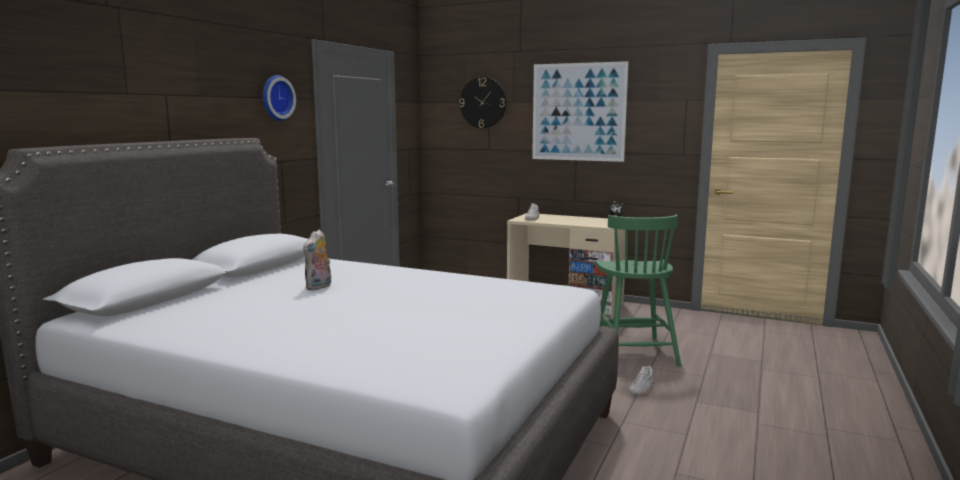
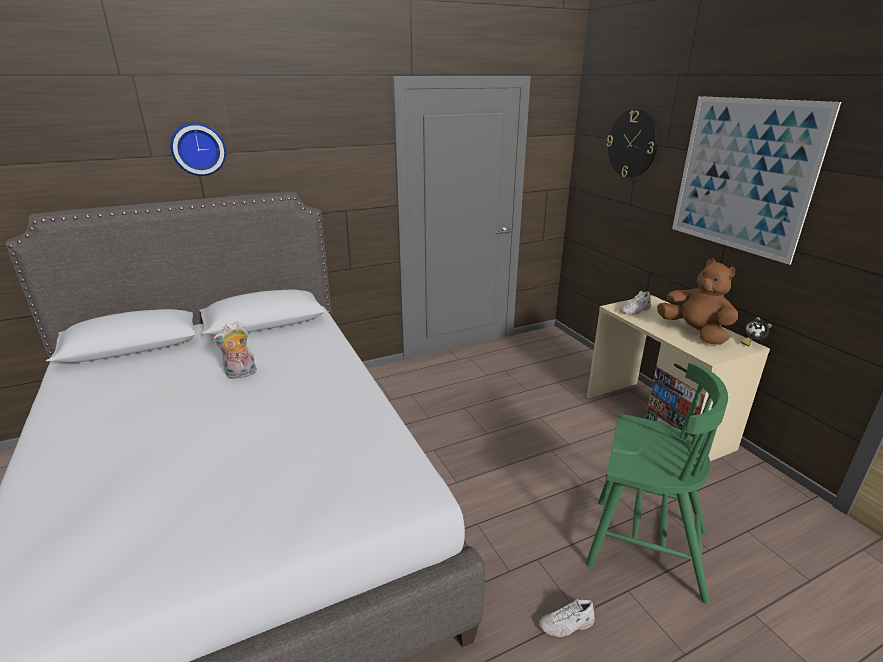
camera: 40 degrees right, 15 degrees up
(275, 98) = (335, 147): wall clock -> wall clock (198, 149)
(582, 220) = (695, 333): none -> brown plush toy
(634, 351) = (644, 546): green chair -> green chair turned 105 degrees counterclockwise

